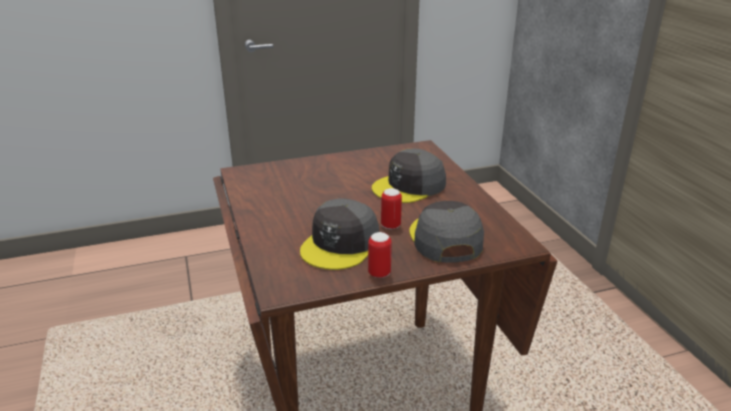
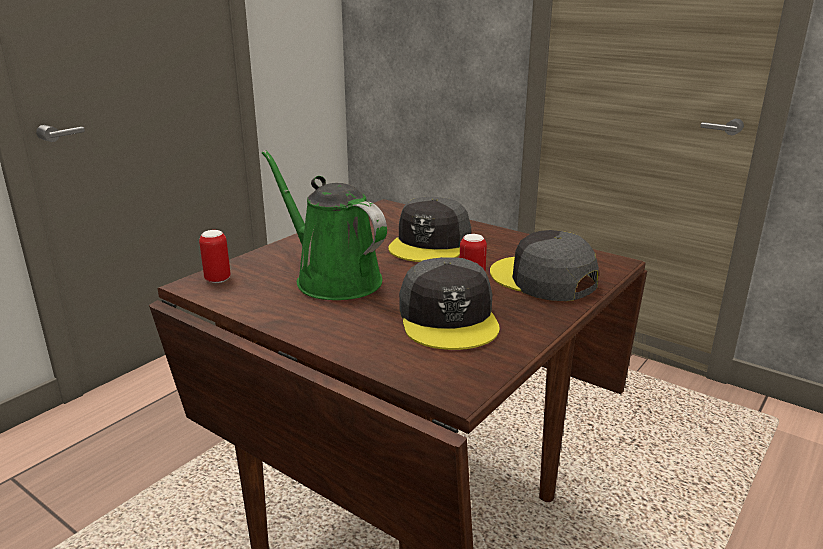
camera: 35 degrees left, 5 degrees down
(313, 193) = (333, 279): none -> green watering can
(379, 273) = (534, 331): can -> can (217, 279)

